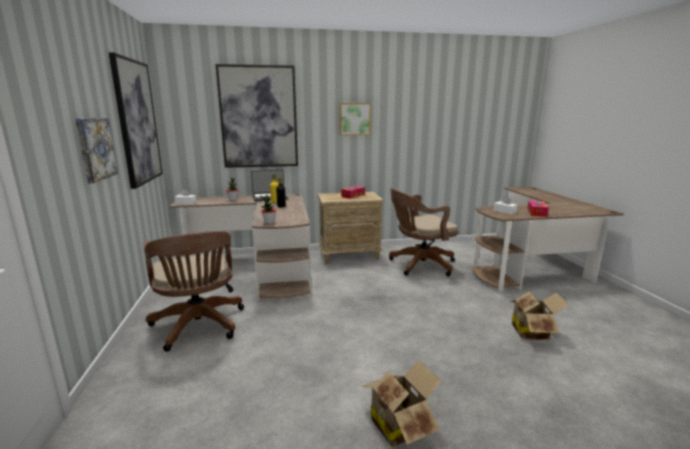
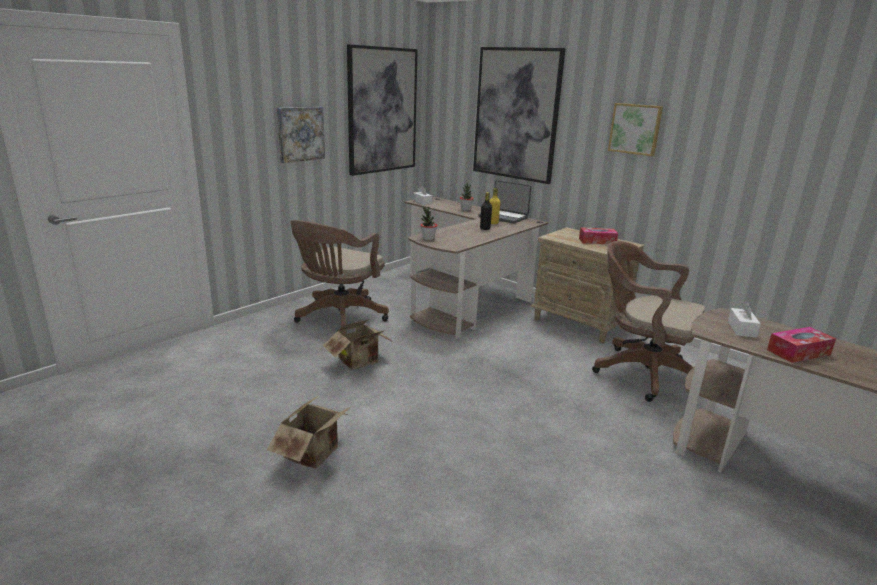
camera: 50 degrees right, 5 degrees up
(532, 332) = (600, 505): cardboard box -> cardboard box (360, 362)

